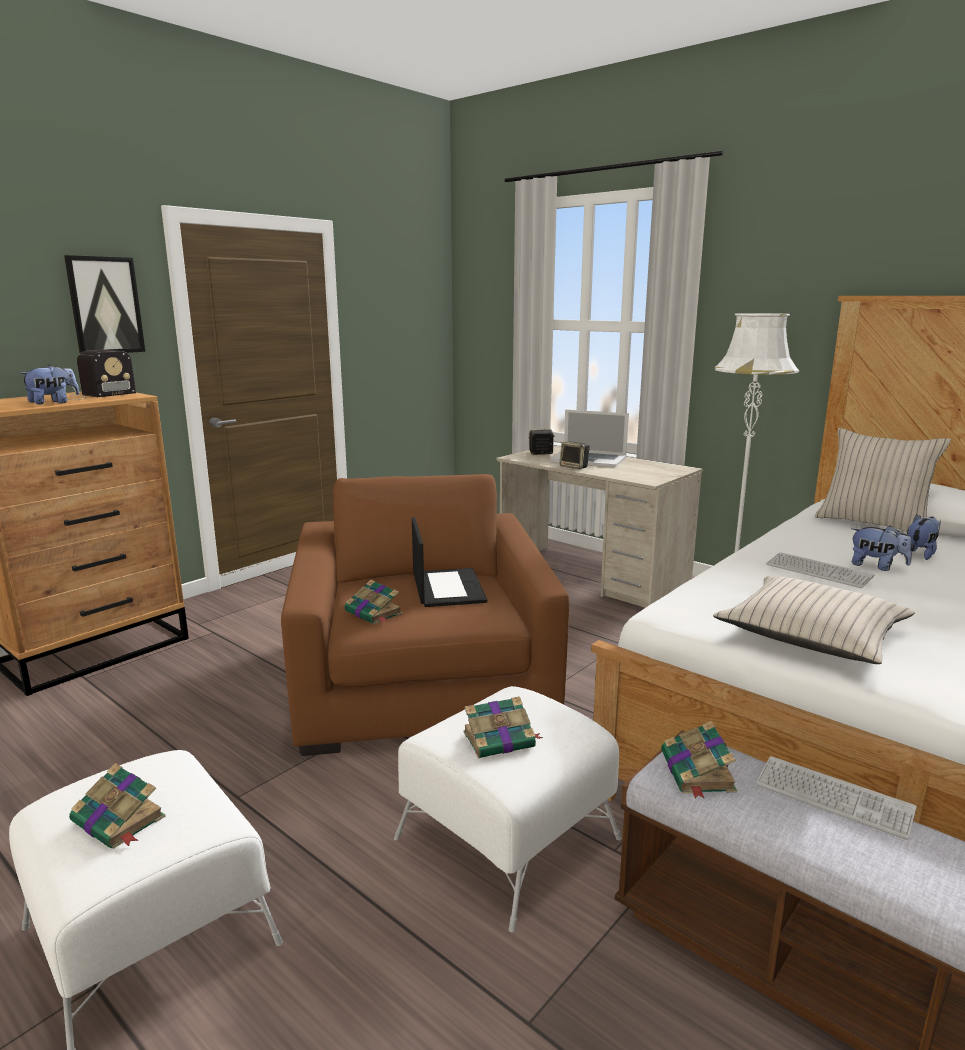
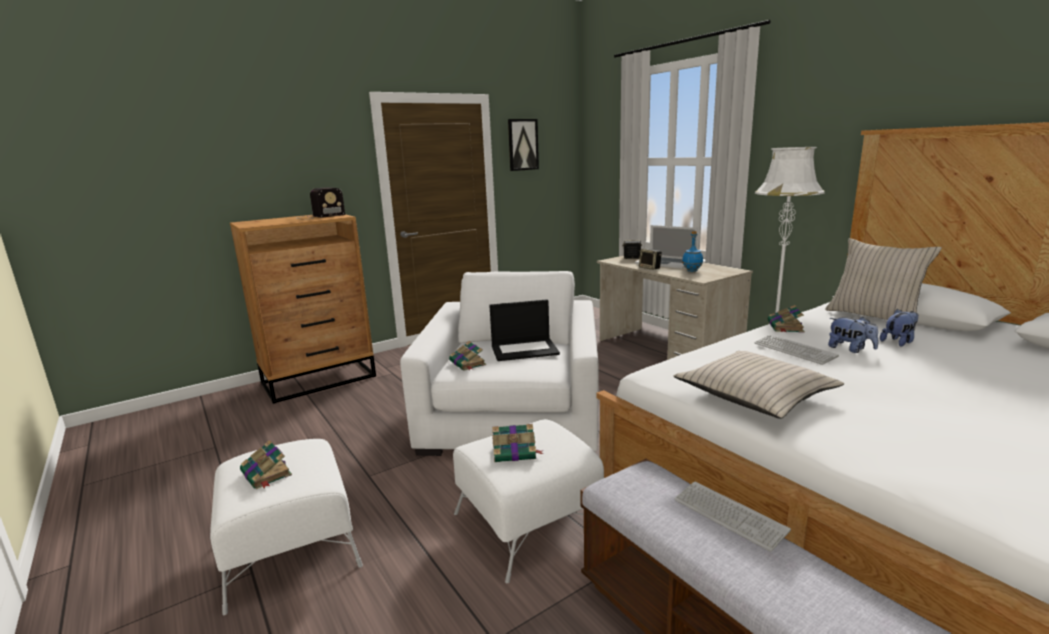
camera: 15 degrees right, 0 degrees up
(53, 403) = (291, 221): plush toy -> none
(105, 305) = (332, 159): picture -> picture (522, 144)
(423, 681) = (514, 415): brown armchair -> white armchair
(447, 587) = (525, 349): laptop -> laptop turned 75 degrees clockwise
(630, 470) = (692, 271): none -> blue bottle
(698, 773) = (635, 487): book -> book (785, 327)

